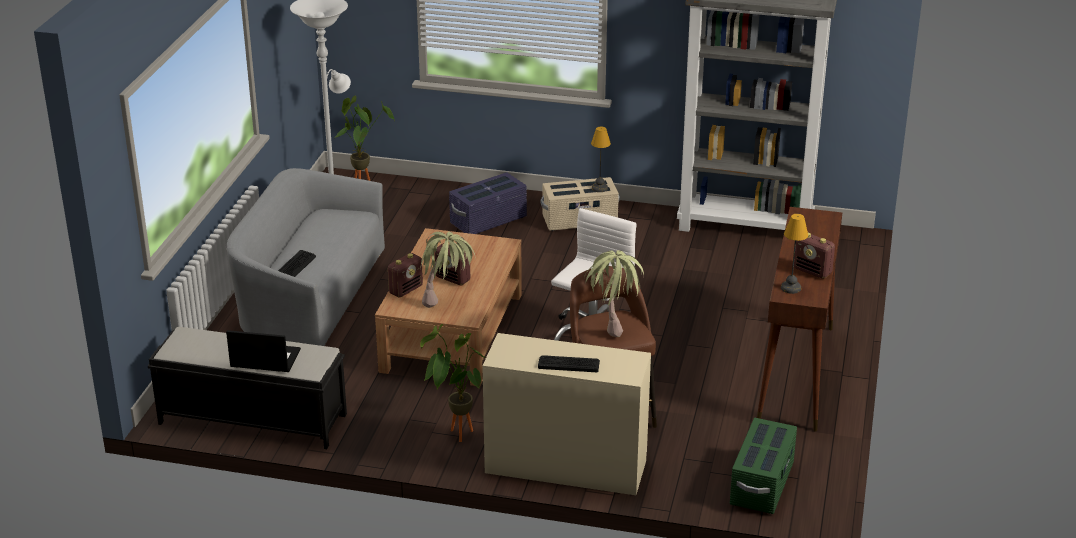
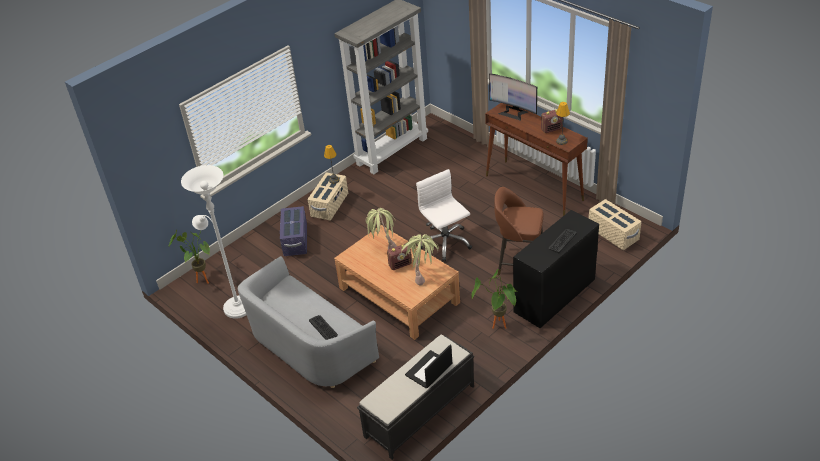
camera: 55 degrees left, 10 degrees up
(406, 290) = (396, 287): radio -> none
(565, 466) = (554, 295): beige desk -> black desk
(613, 324) = (519, 216): potted plant -> potted plant (383, 247)
(762, 484) = (613, 234): green storage box -> beige storage box
(818, 228) = (513, 112): none -> monitor

